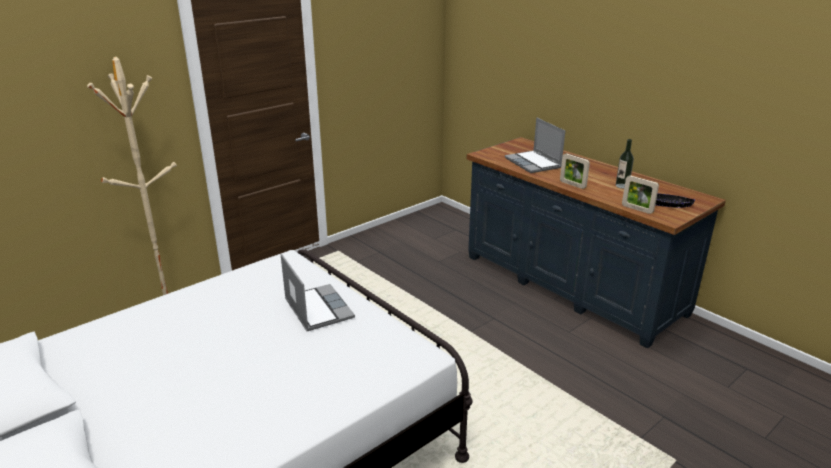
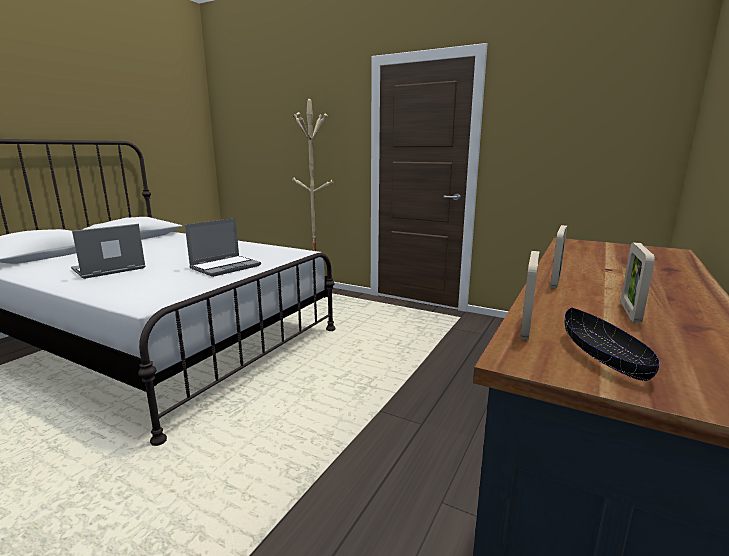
camera: 70 degrees right, 10 degrees down
(533, 163) = (596, 260): laptop -> laptop (108, 269)
(622, 186) = (630, 312): bottle -> picture frame

